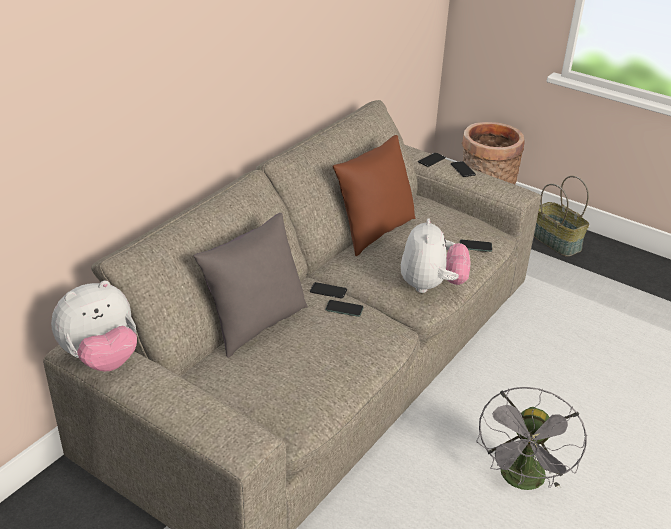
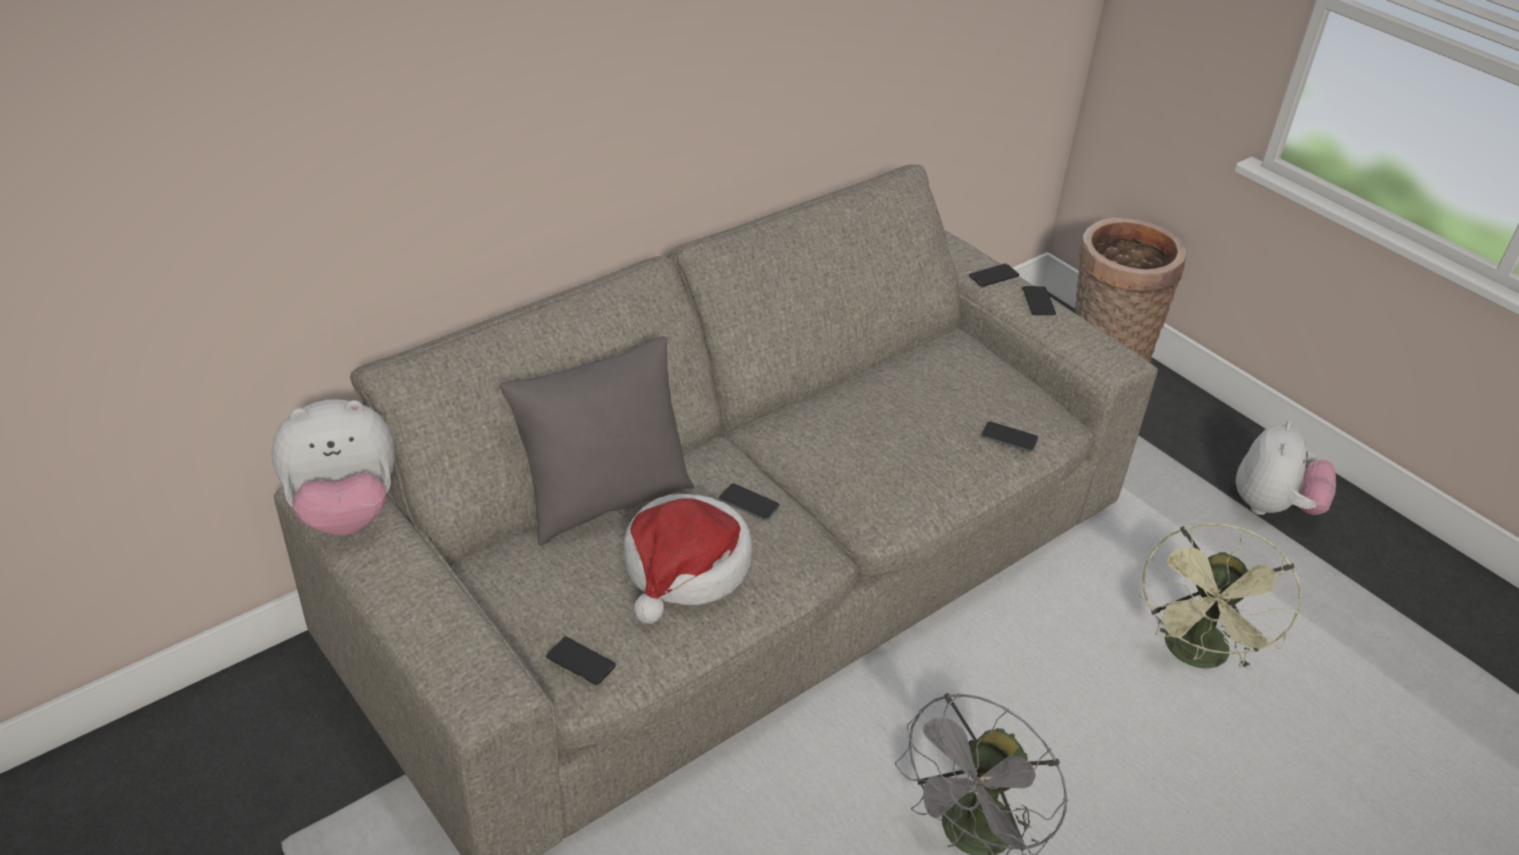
camera: 15 degrees right, 5 degrees up
(324, 352) = (685, 568): none -> hat
(328, 291) = (738, 467): phone -> phone (581, 661)
(373, 232) = (854, 381): brown pillow -> none
(431, 286) = (905, 492): plush toy -> plush toy (1273, 507)
(557, 242) = (1206, 442): basket -> none
(600, 356) = (1196, 657): none -> green fan

